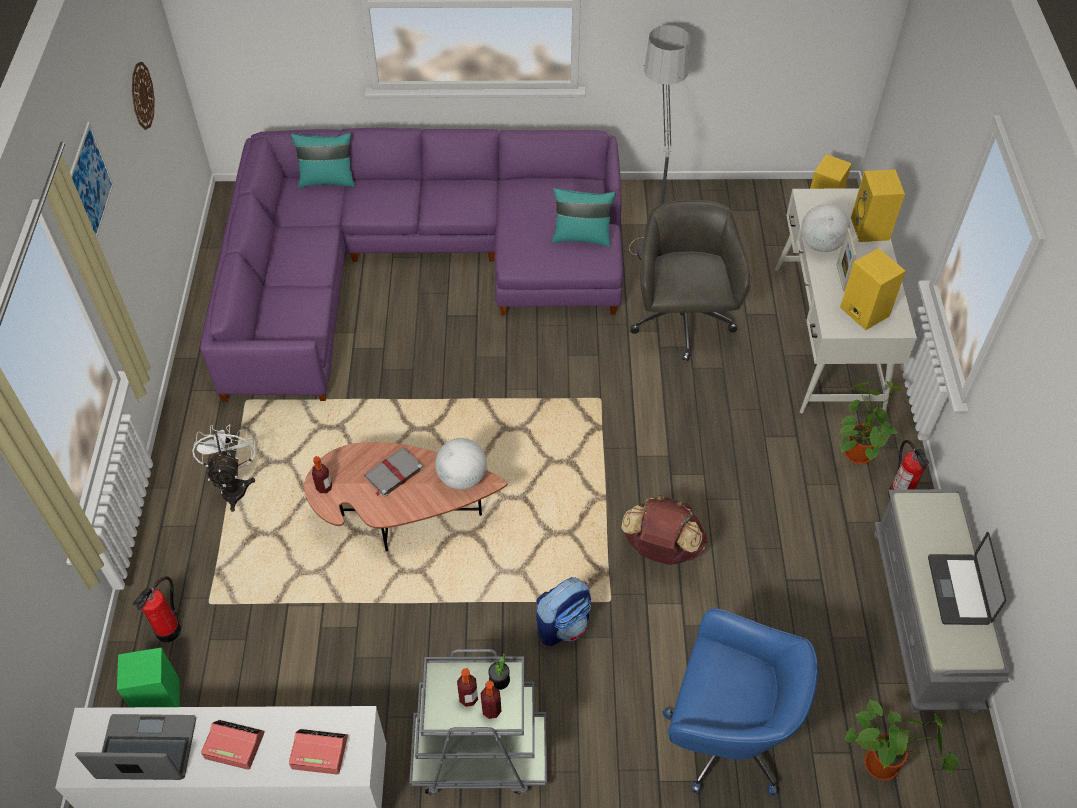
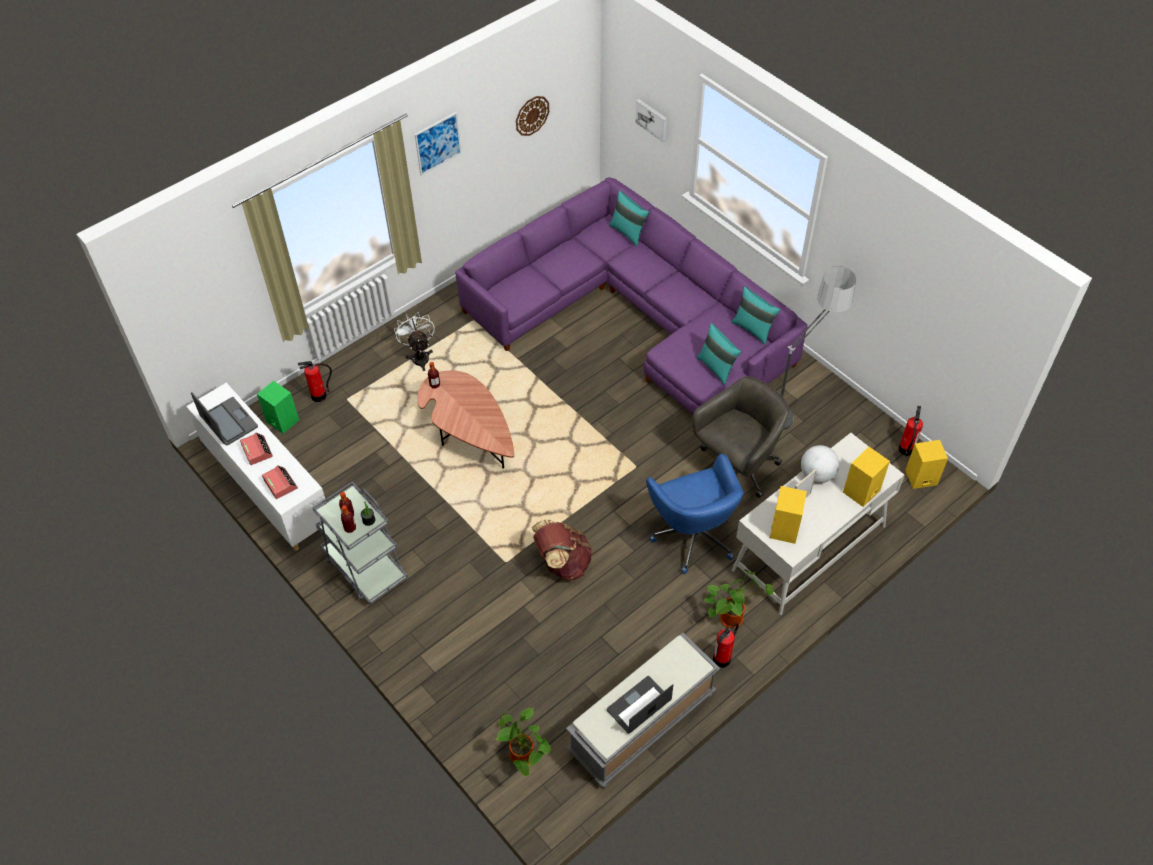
camera: 50 degrees right, 0 degrees up
(234, 485) = (419, 356): white fan -> white fan turned 60 degrees counterclockwise
(279, 21) = (652, 119): none -> picture
(393, 473) = (470, 405): grey book -> none
(462, 478) = (497, 435): globe -> none
(563, 625) = (471, 551): backpack -> none
(565, 179) = (753, 329): none -> turquoise pillow
(725, 735) = (473, 668): blue office chair -> blue office chair (693, 535)
(781, 195) = (906, 449): none -> fire extinguisher

